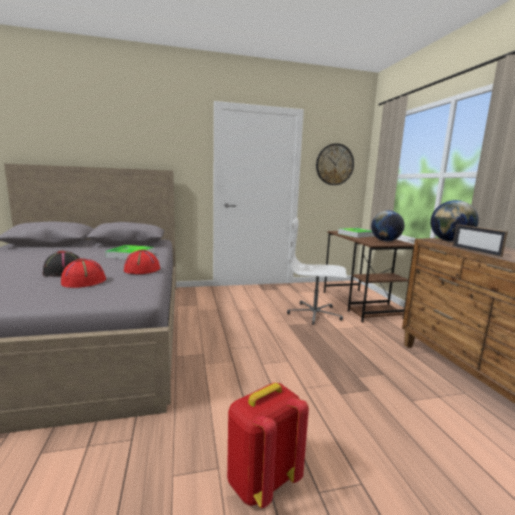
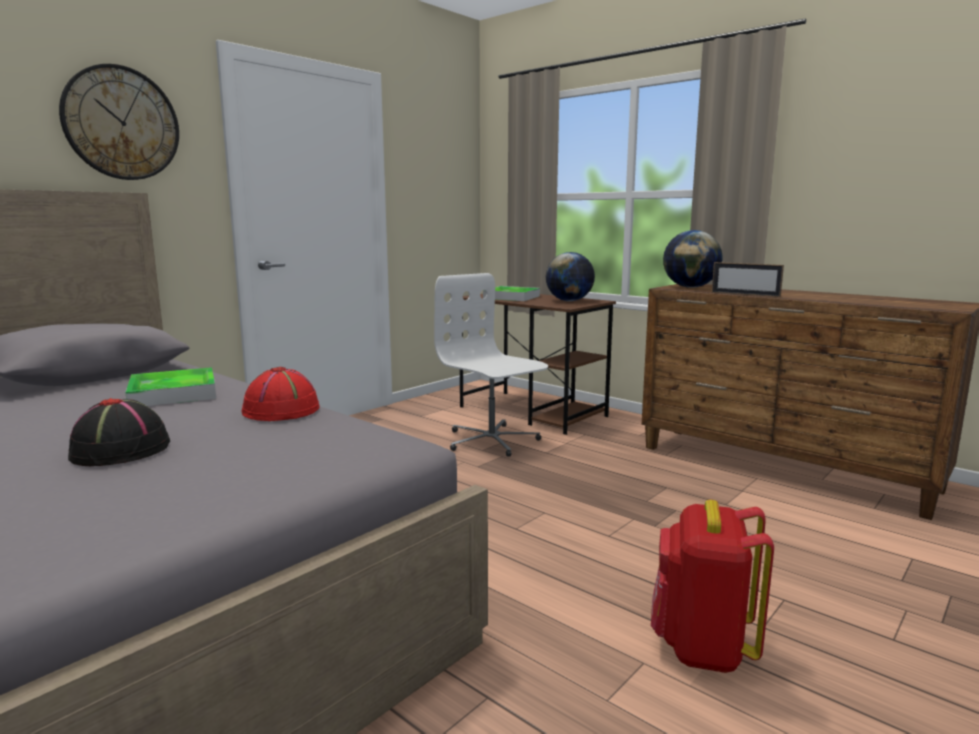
camera: 35 degrees left, 0 degrees up
(84, 281) = (225, 452): red hat -> none
(315, 314) = (491, 440): white office chair -> white office chair turned 75 degrees clockwise
(334, 164) = (435, 178): wall clock -> wall clock (121, 123)

